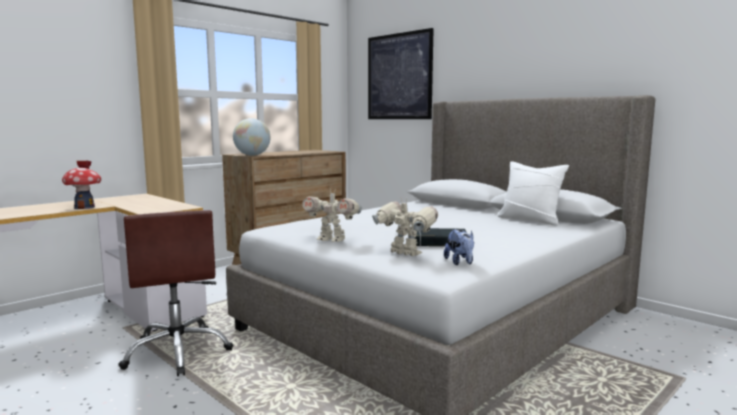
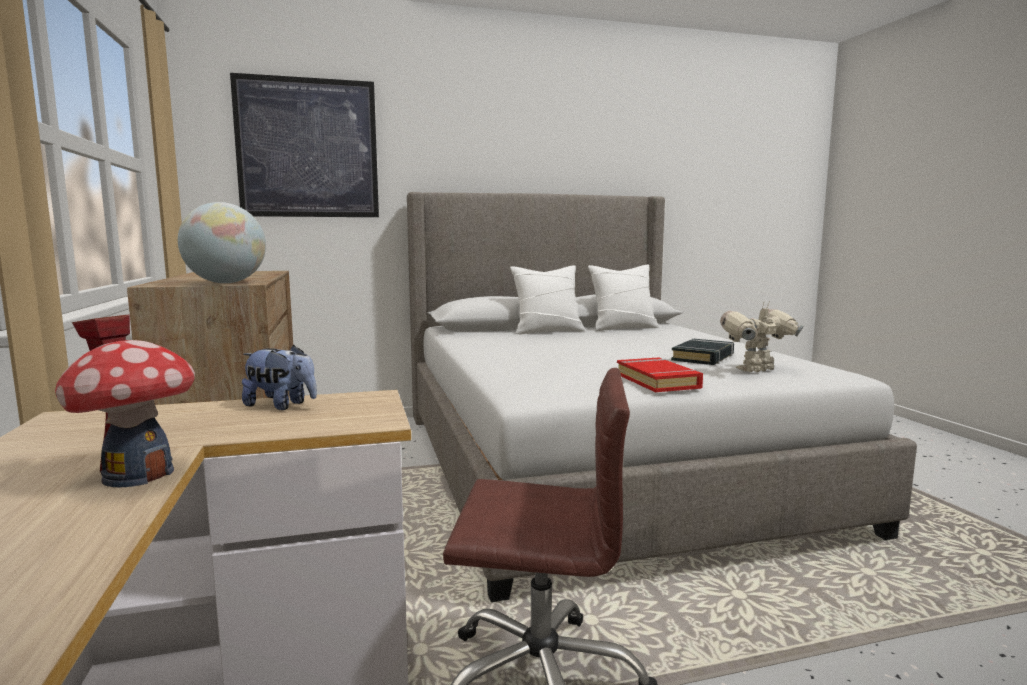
camera: 60 degrees left, 0 degrees up
(332, 240) = (658, 381): toy robot -> red book
(460, 262) = (798, 364): plush toy -> plush toy (281, 405)
(469, 211) = (547, 331): none -> white pillow

